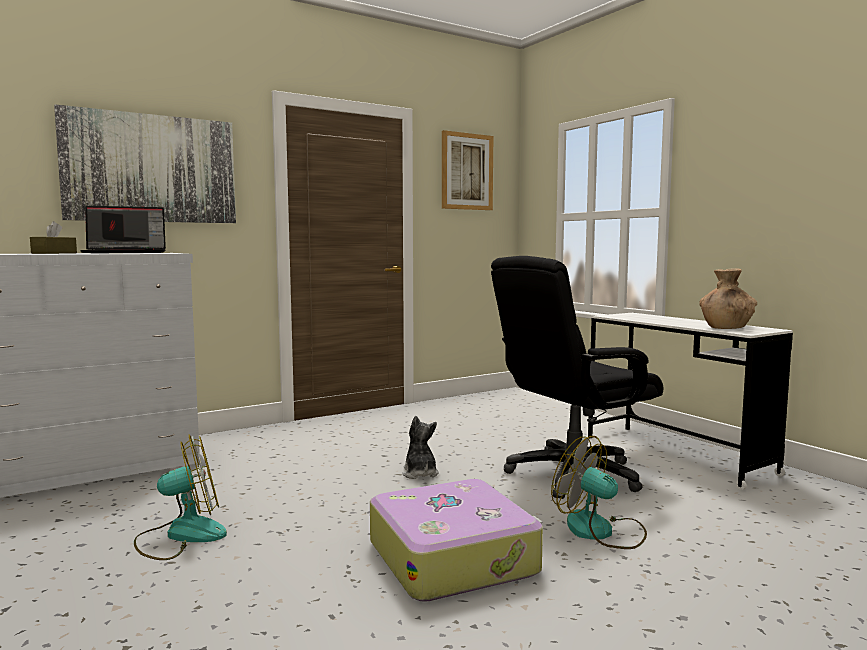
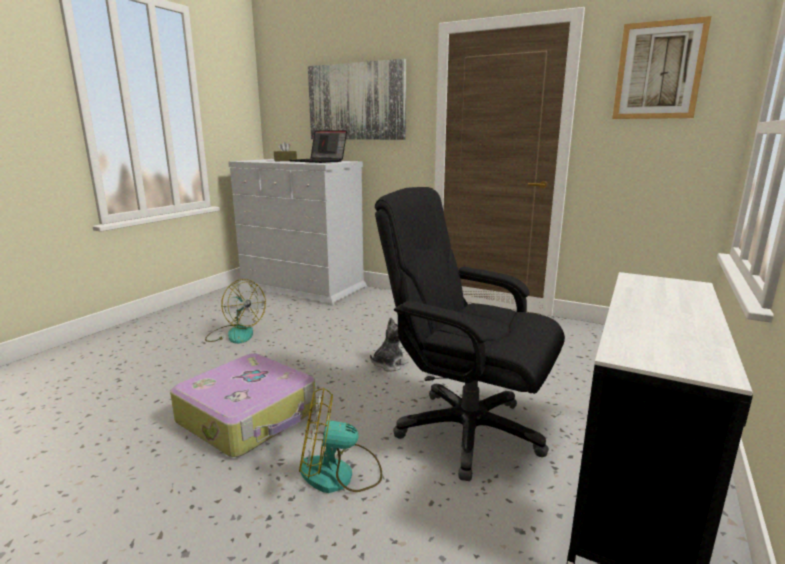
camera: 60 degrees right, 10 degrees up
(600, 531) = (339, 474): fan -> fan turned 105 degrees counterclockwise
(725, 328) = (652, 340): brown vase -> none

